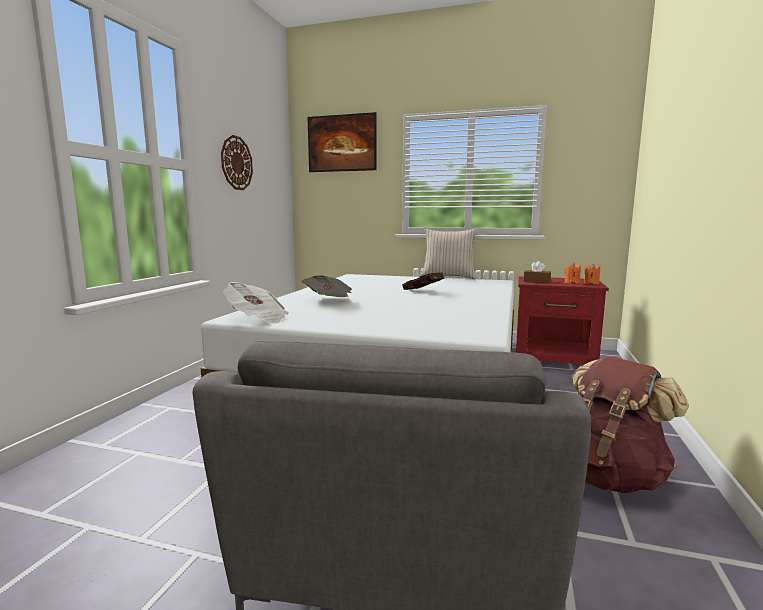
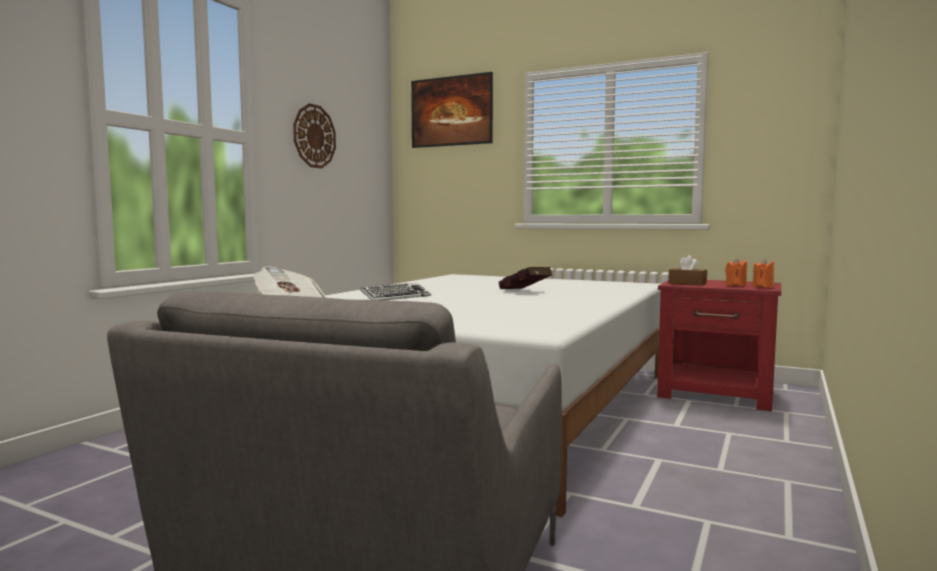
camera: 10 degrees right, 5 degrees down
(329, 301) = (396, 297): newspaper -> keyboard
(448, 277) = (578, 279): beige pillow -> none
(605, 476) = (701, 526): brown backpack -> none

